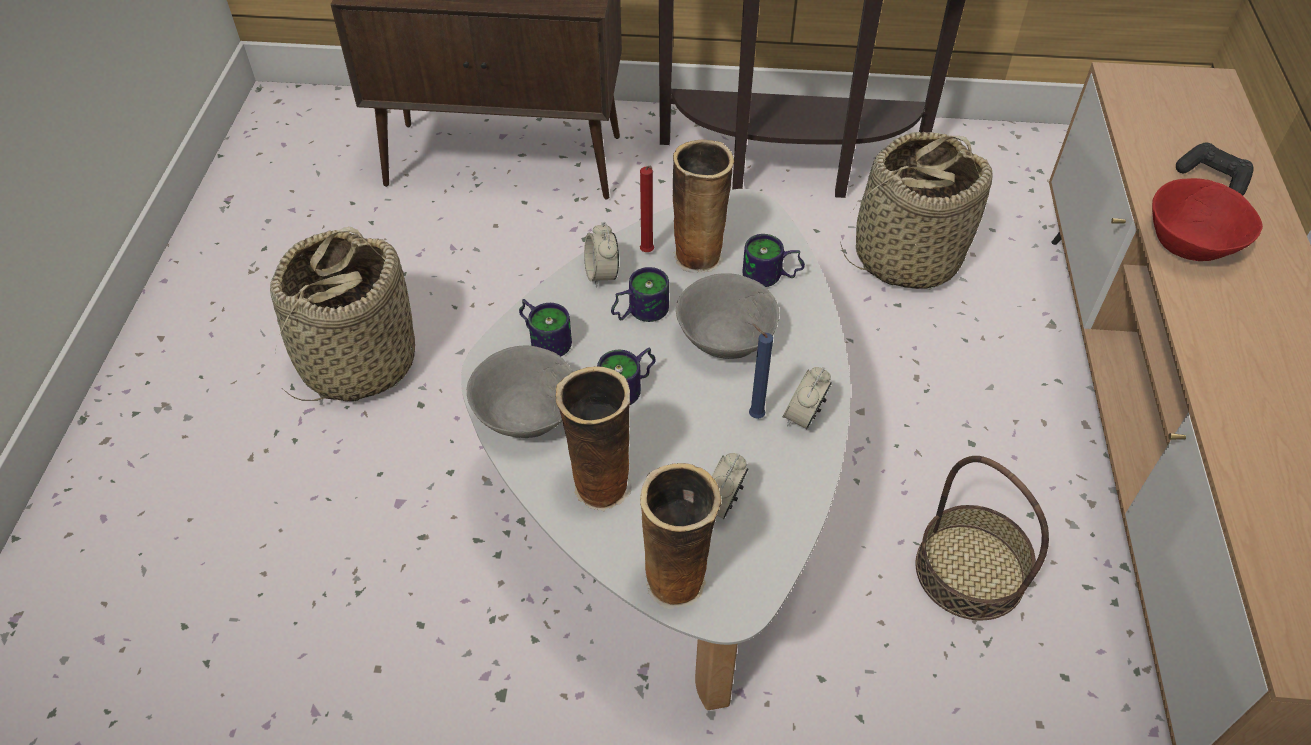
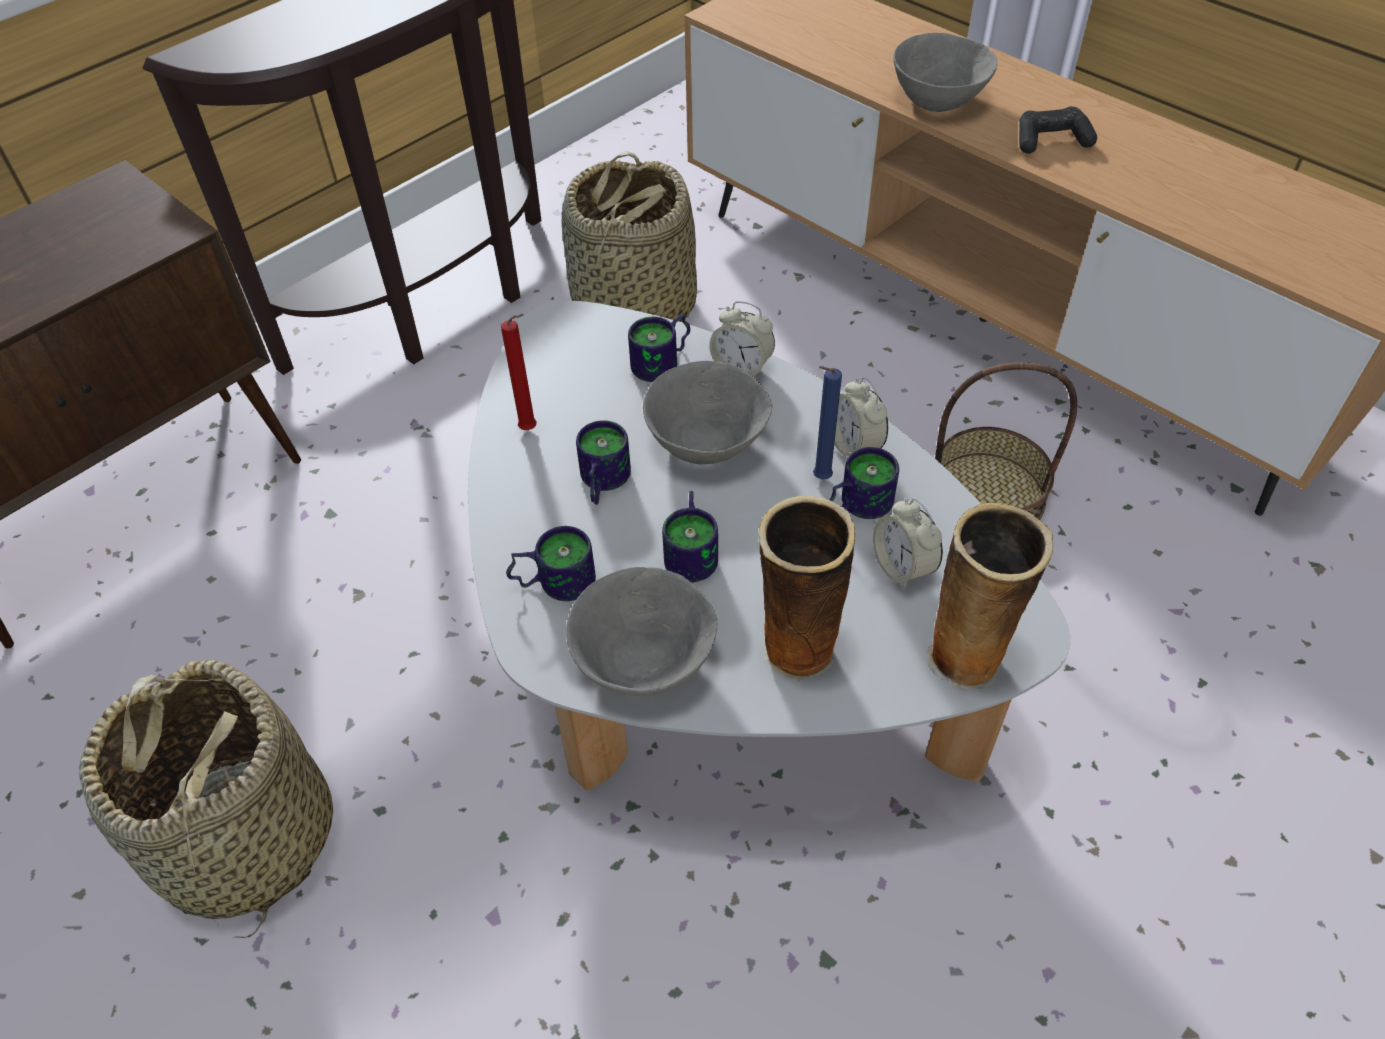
camera: 50 degrees left, 0 degrees up
(602, 274) = (518, 482): alarm clock -> alarm clock (742, 368)
(699, 255) = (578, 394): vase -> none
(750, 447) = (854, 504): none -> mug
(1189, 245) = (938, 100): red bowl -> grey bowl
(1213, 177) = (882, 45): black game controller -> black game controller (1051, 141)

